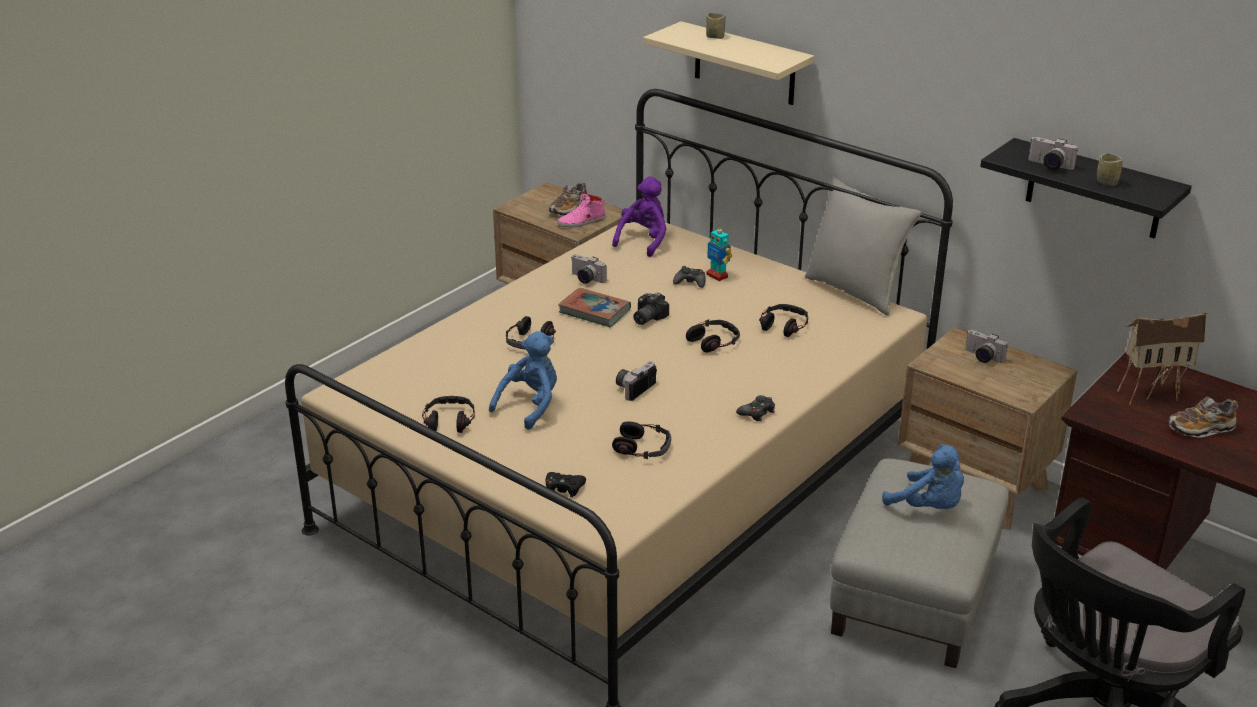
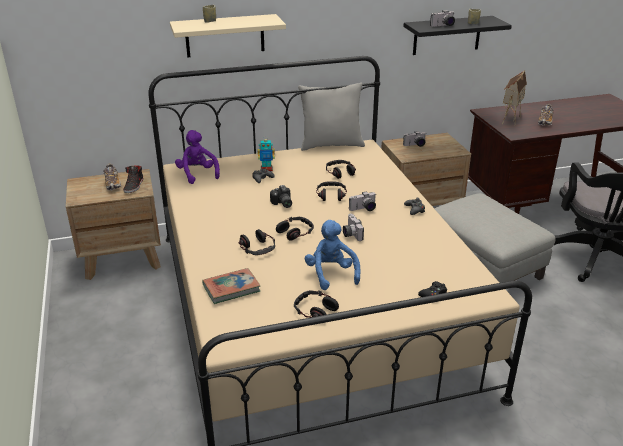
camera: 55 degrees left, 0 degrees up
(581, 222) = (134, 186): pink shoe -> black shoe
(585, 279) = (213, 205): camera -> camera (363, 209)
(594, 311) = (253, 216): book -> book (231, 288)
(642, 447) = (415, 254): headphones -> headphones (295, 232)
(928, 507) = (489, 214): blue plush toy -> none

